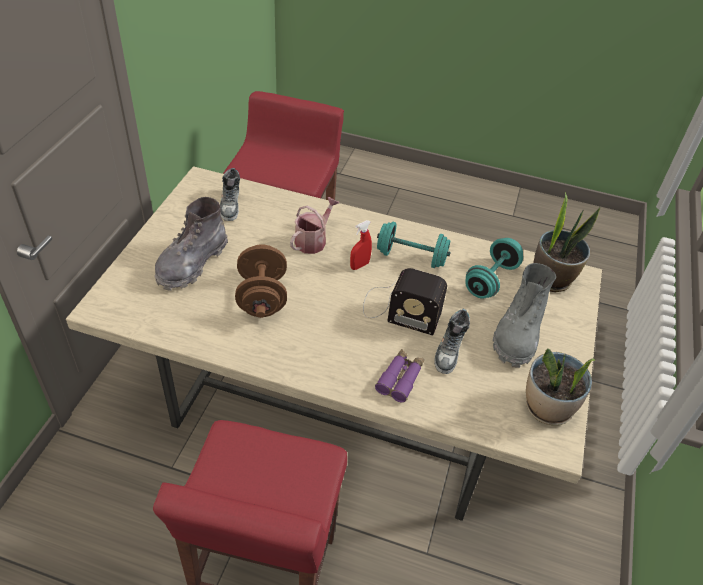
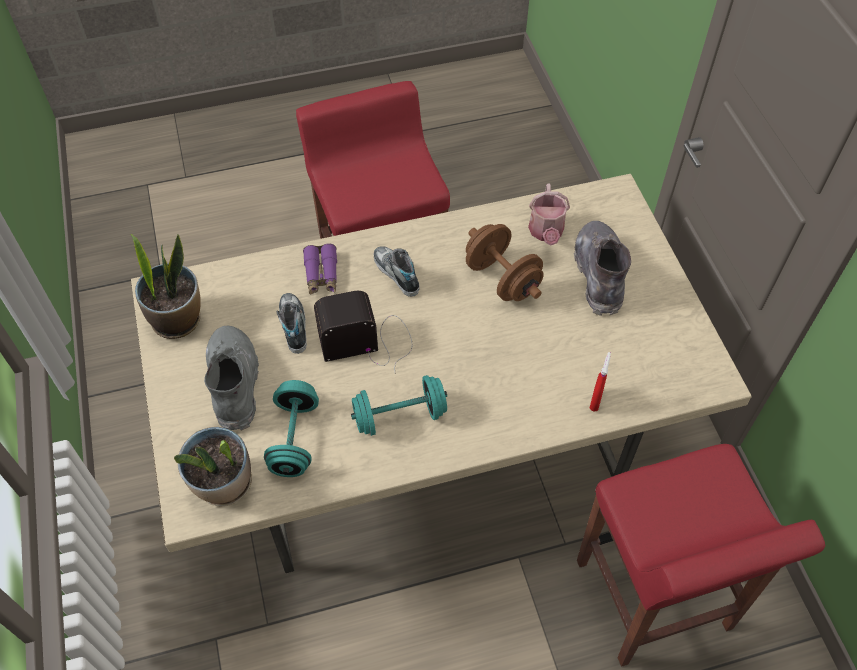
camera: 150 degrees right, 10 degrees up
(230, 205) = (646, 365): shoe -> shoe (396, 274)
(313, 240) = (518, 373): watering can -> watering can (546, 232)
(359, 265) = (445, 370): red spray bottle -> red spray bottle (595, 400)

